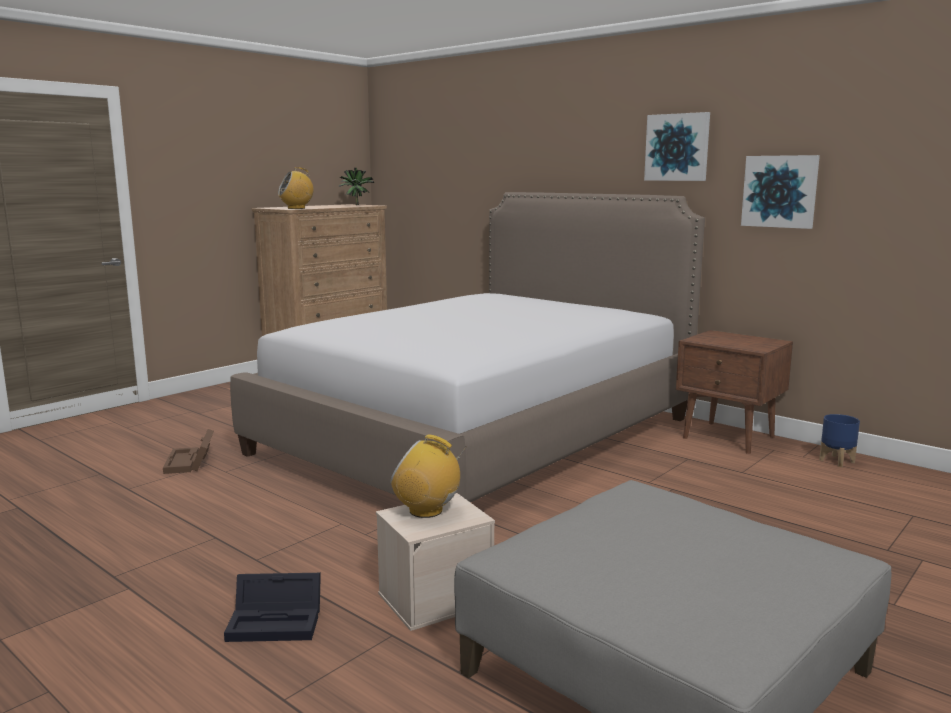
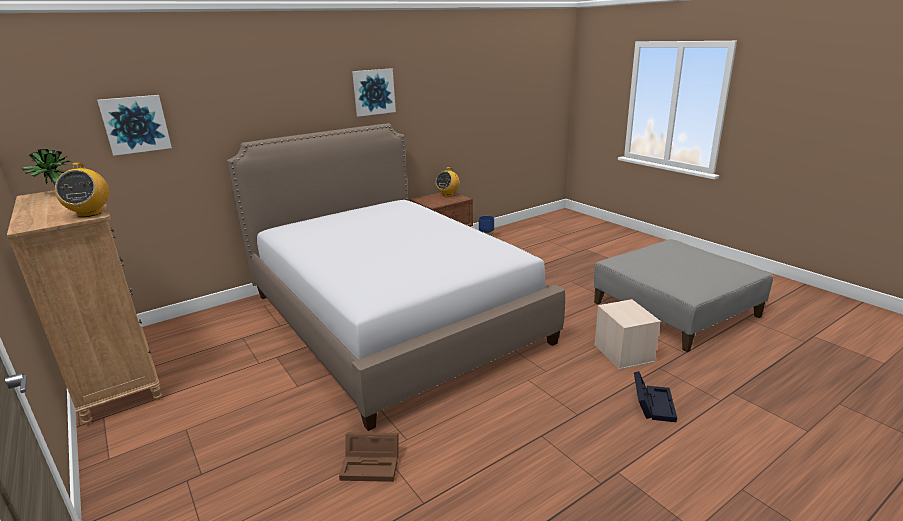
camera: 75 degrees left, 10 degrees up
(426, 510) = (622, 314): radio -> radio (448, 194)
(780, 191) = (433, 112): picture -> picture (135, 124)

